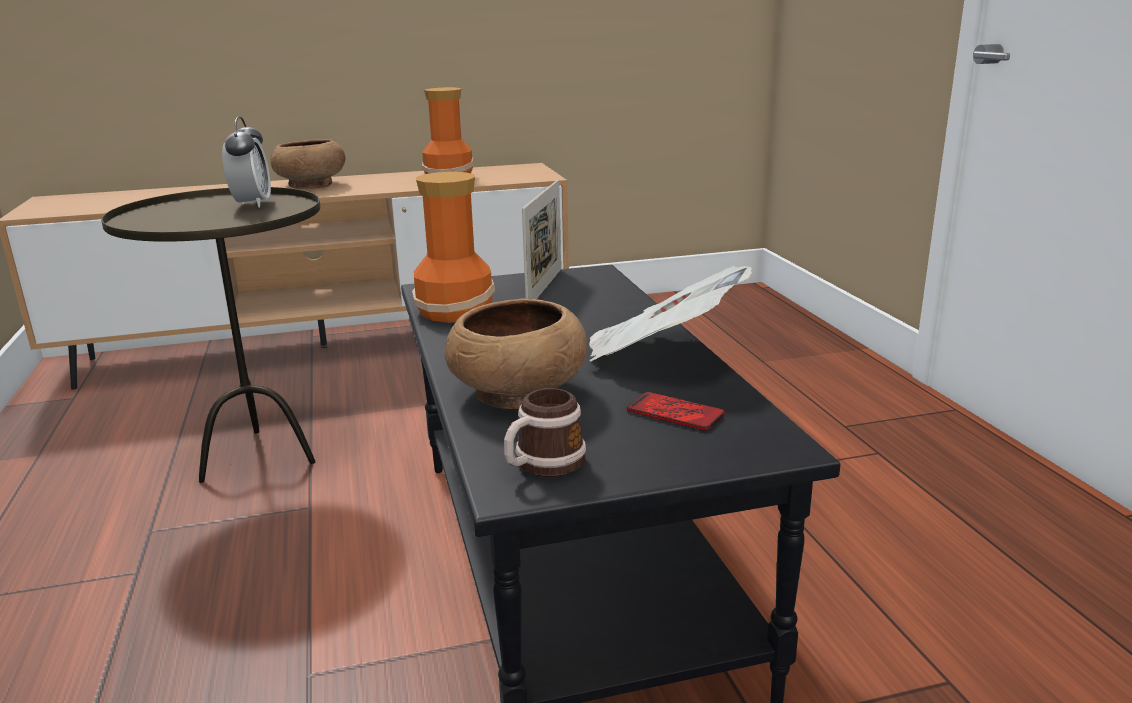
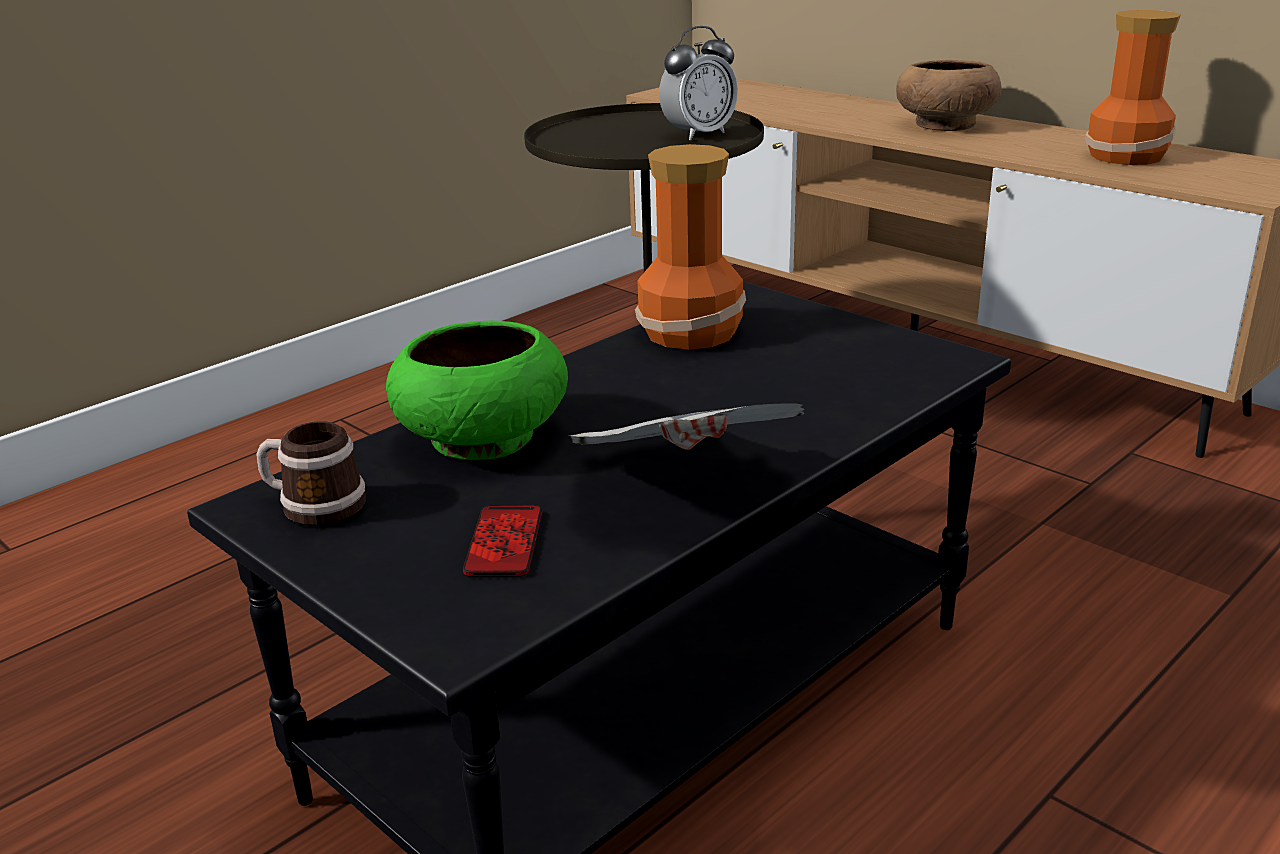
camera: 60 degrees right, 5 degrees up
(517, 394) = (481, 438): brown bowl -> green bowl
(544, 288) = (839, 349): picture frame -> none

